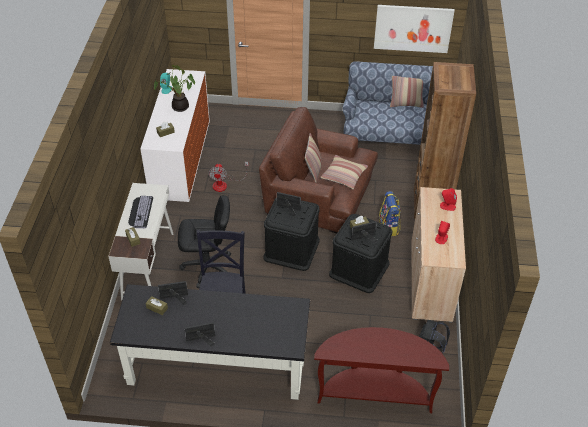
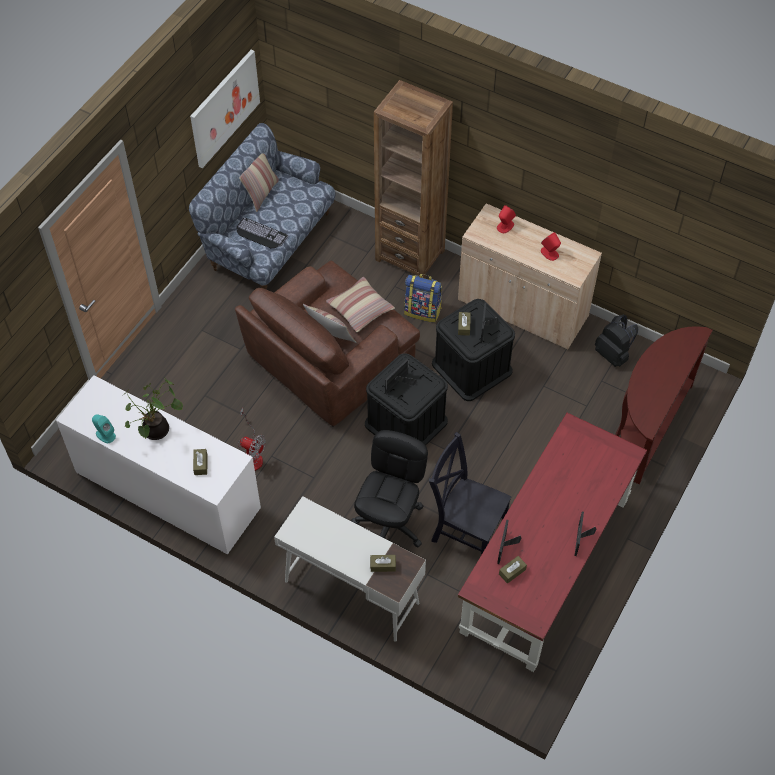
camera: 65 degrees left, 10 degrees up
(140, 211) = (336, 543): keyboard -> keyboard (260, 234)
(216, 365) = (545, 566): black desk -> red desk

